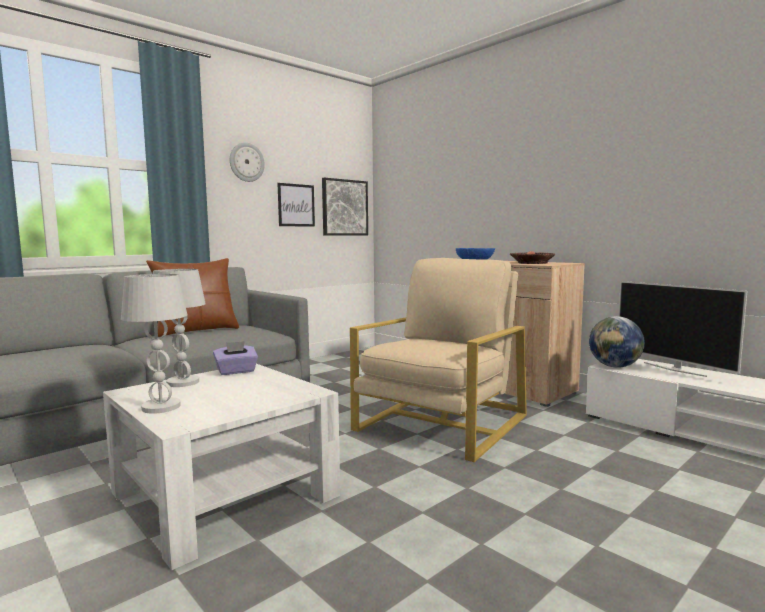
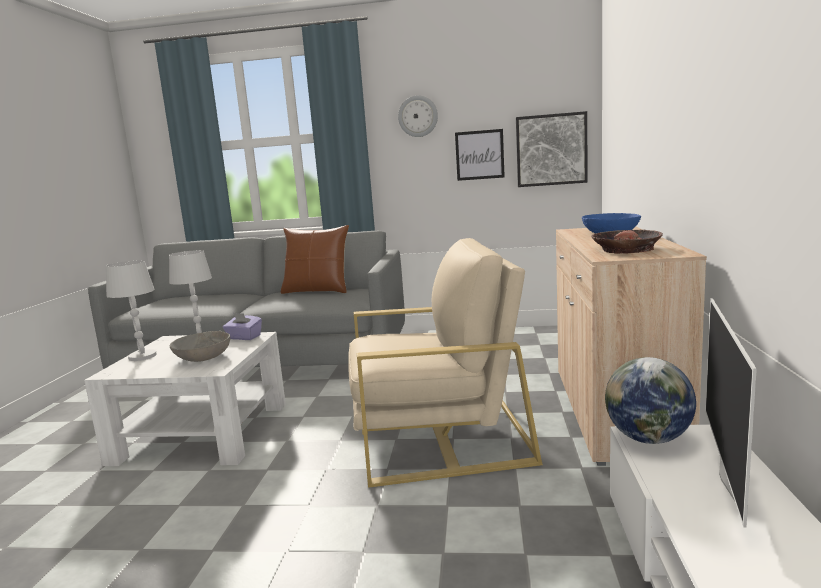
camera: 50 degrees right, 5 degrees up
(253, 390) = (202, 357): none -> grey bowl

